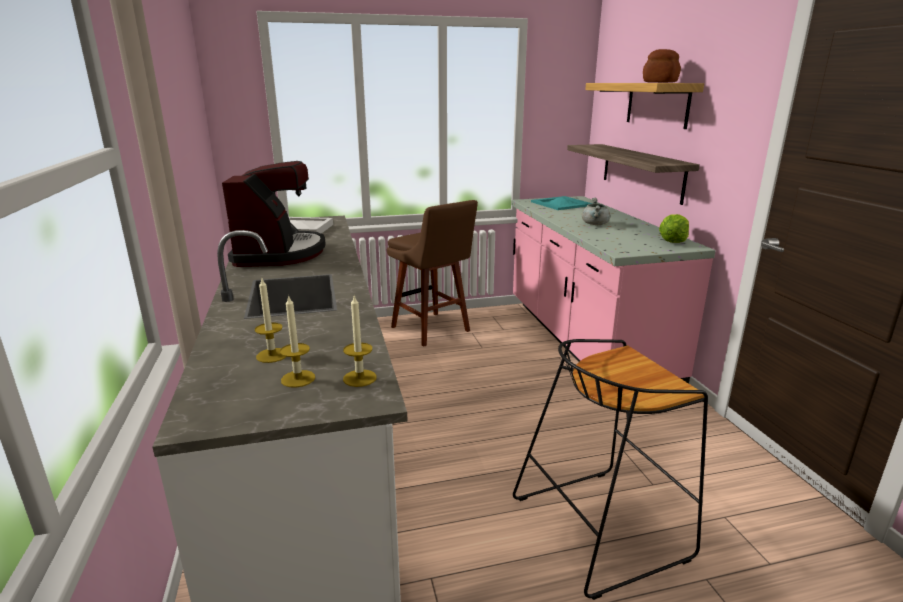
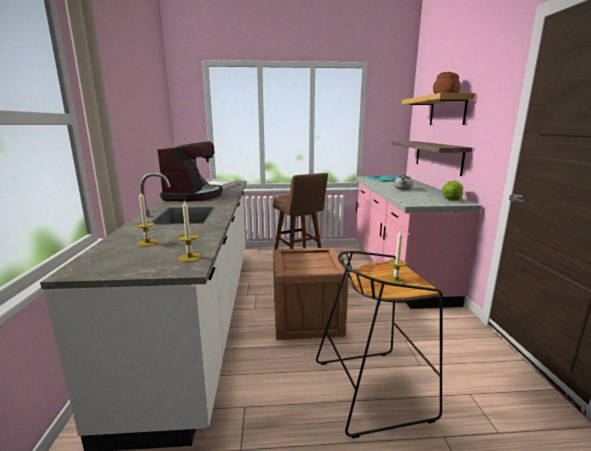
camera: 10 degrees right, 5 degrees down
(298, 379) = (152, 255): candle -> candle (395, 280)
(477, 433) = (307, 319): none -> crate

